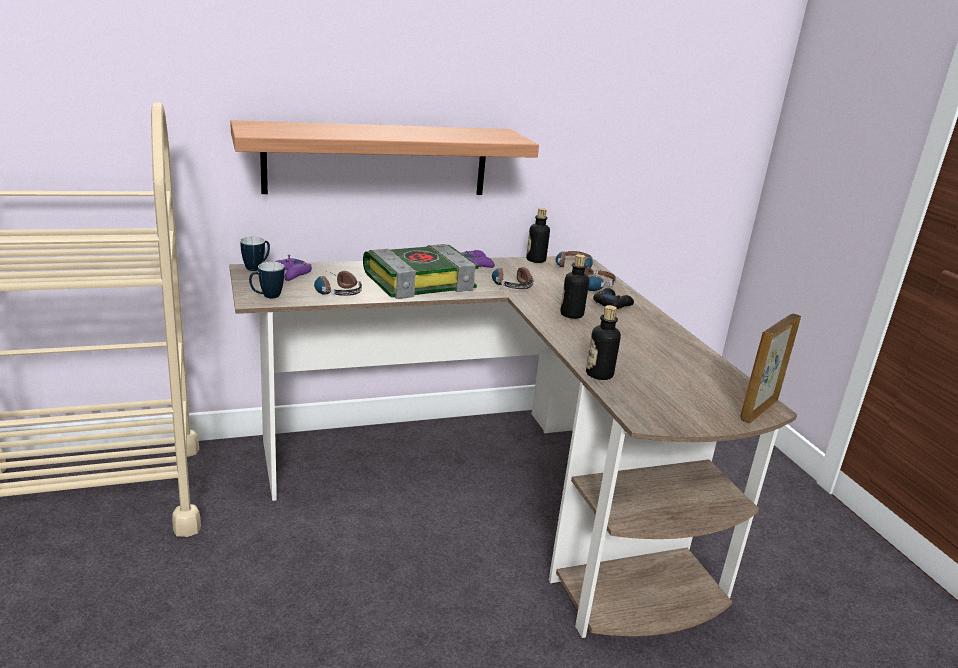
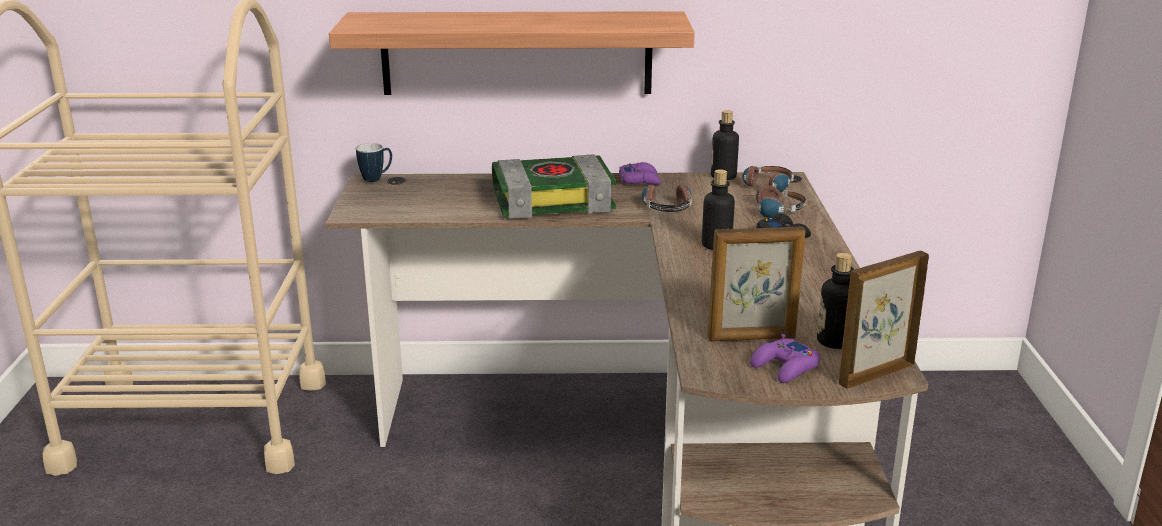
camera: 20 degrees right, 0 degrees up
(267, 297) = (367, 211): mug -> none
(290, 274) = (408, 186): purple game controller -> purple game controller (785, 367)
(335, 291) = (446, 207): headphones -> none
(599, 374) = (694, 317): bottle -> bottle (834, 341)
(653, 388) = (752, 338): none -> picture frame

